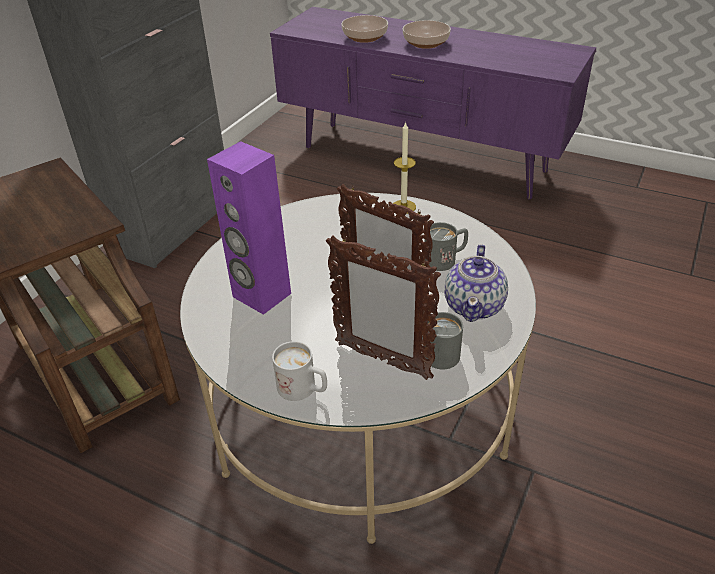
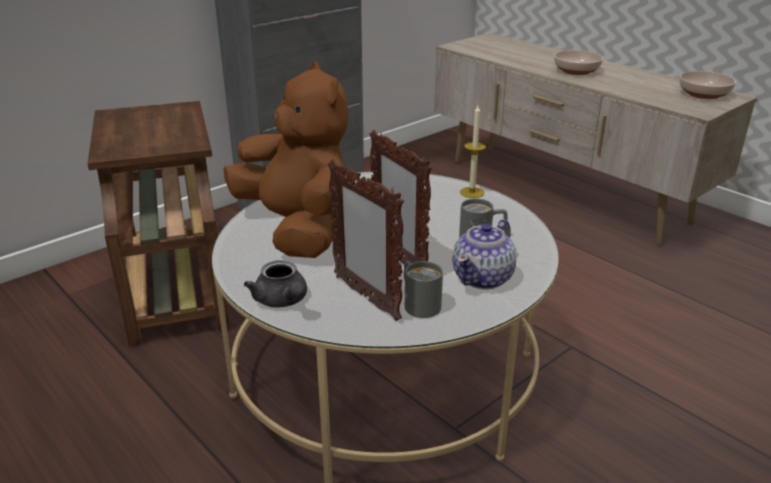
camera: 20 degrees right, 10 degrees down
(261, 295) = (297, 229): purple speaker -> brown plush toy
(303, 390) = (282, 301): white mug -> grey teapot
(364, 37) = (520, 59): bowl -> bowl (703, 94)
(421, 160) = (562, 191): purple tv stand -> beige tv stand

